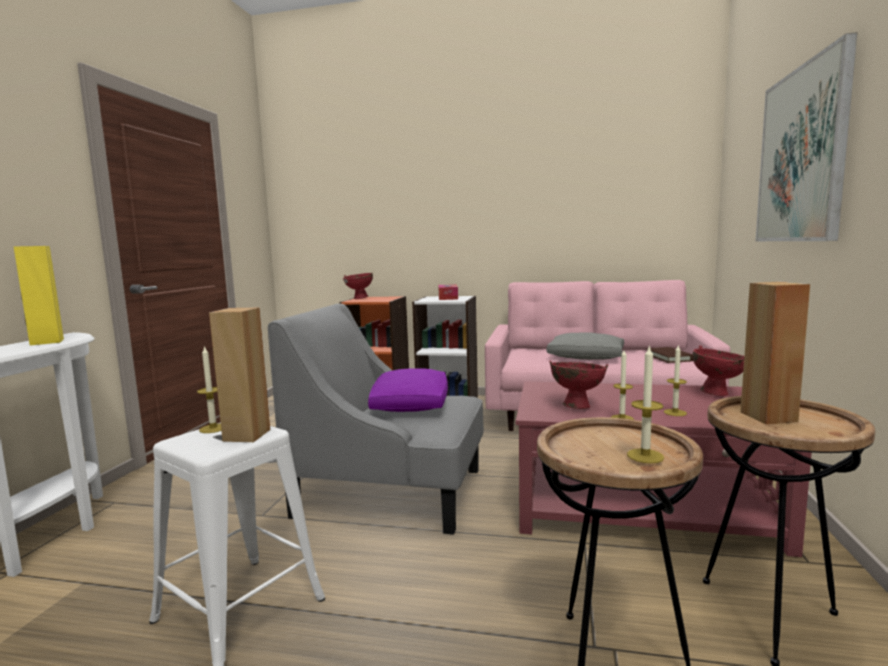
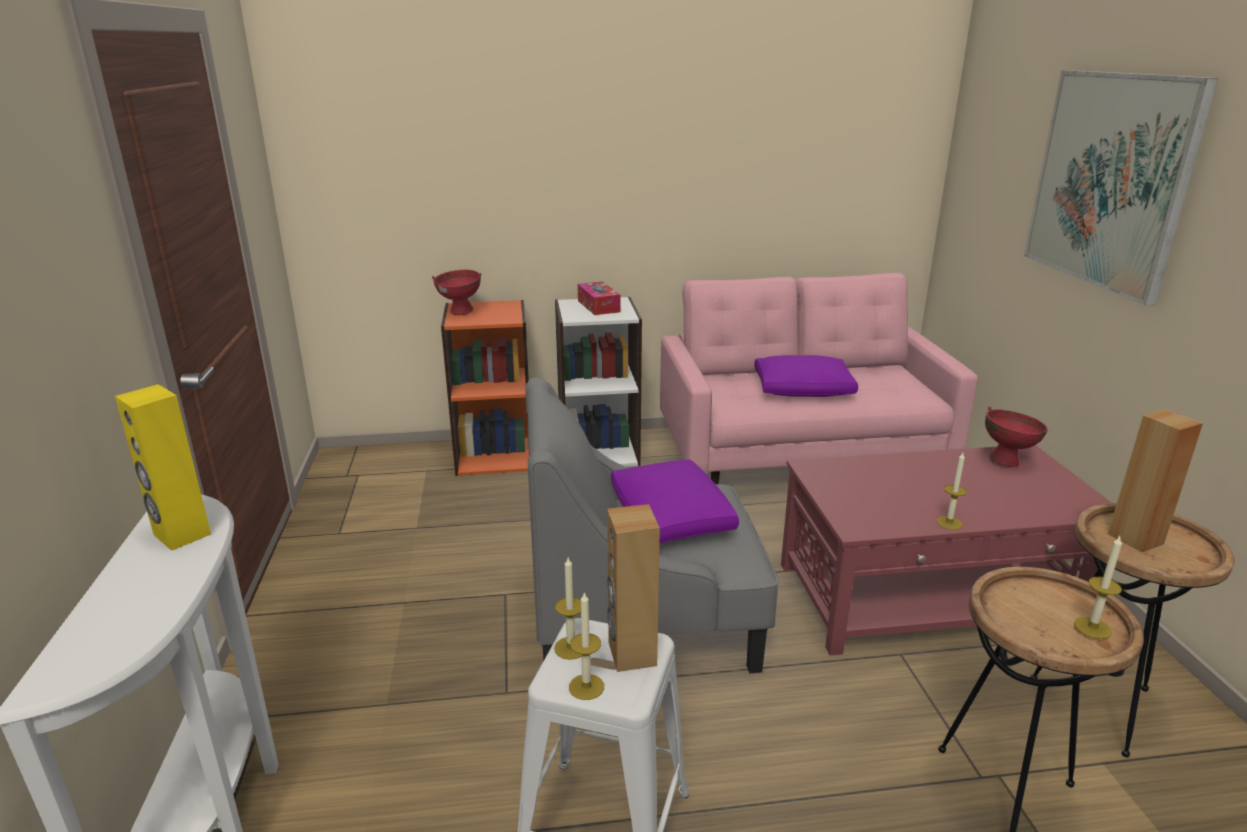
camera: 20 degrees left, 15 degrees up
(576, 406) = (886, 506): red bowl -> none
(586, 357) = (804, 390): grey pillow -> purple pillow
(669, 357) = (899, 383): brown book -> none
(675, 412) = (991, 504): candle -> candle (586, 687)

